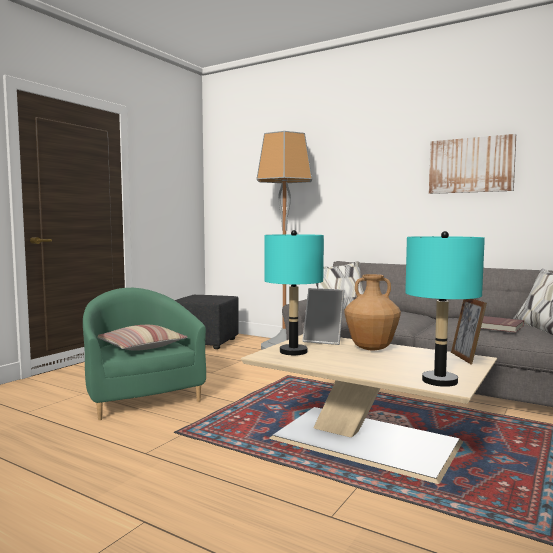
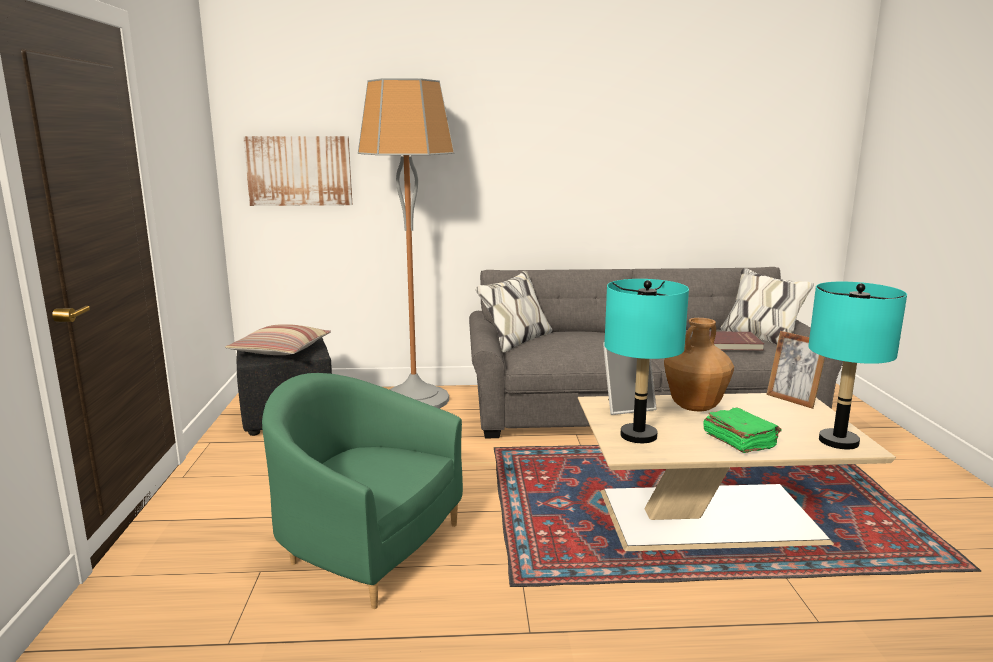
camera: 35 degrees left, 10 degrees up
(141, 347) = (368, 472): pillow -> pillow (280, 350)
(356, 366) = (739, 441): none -> green book
(471, 165) = (656, 141): picture -> picture (299, 171)

